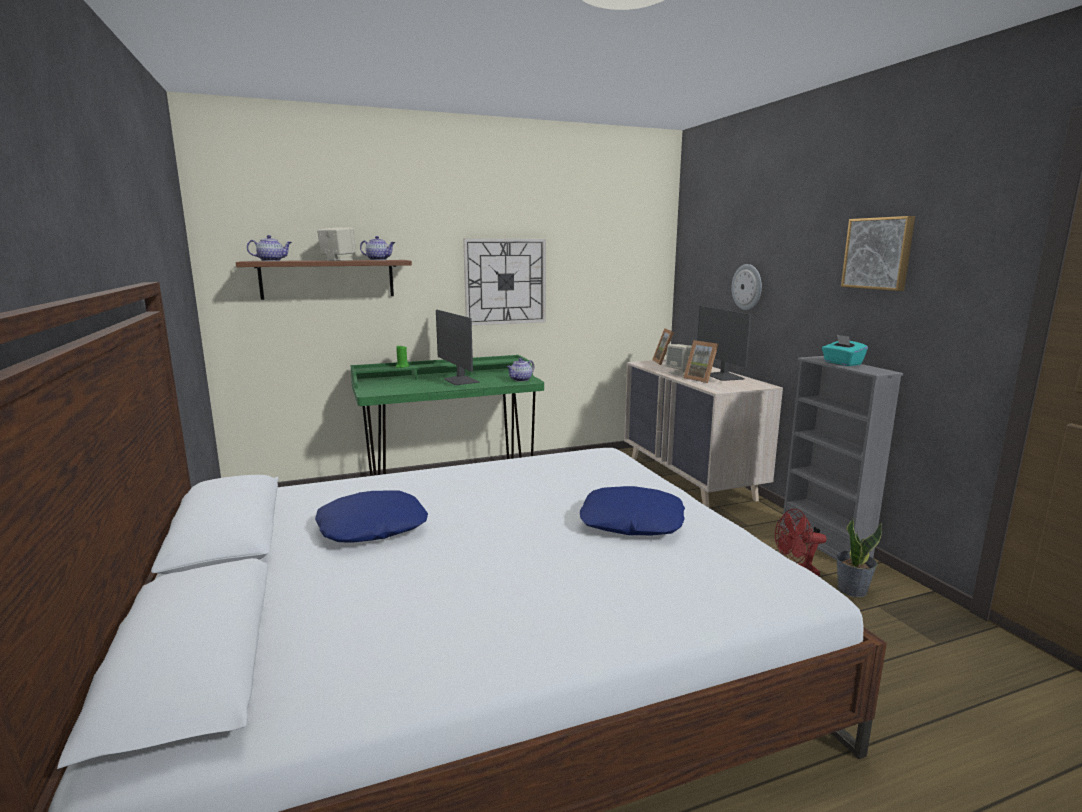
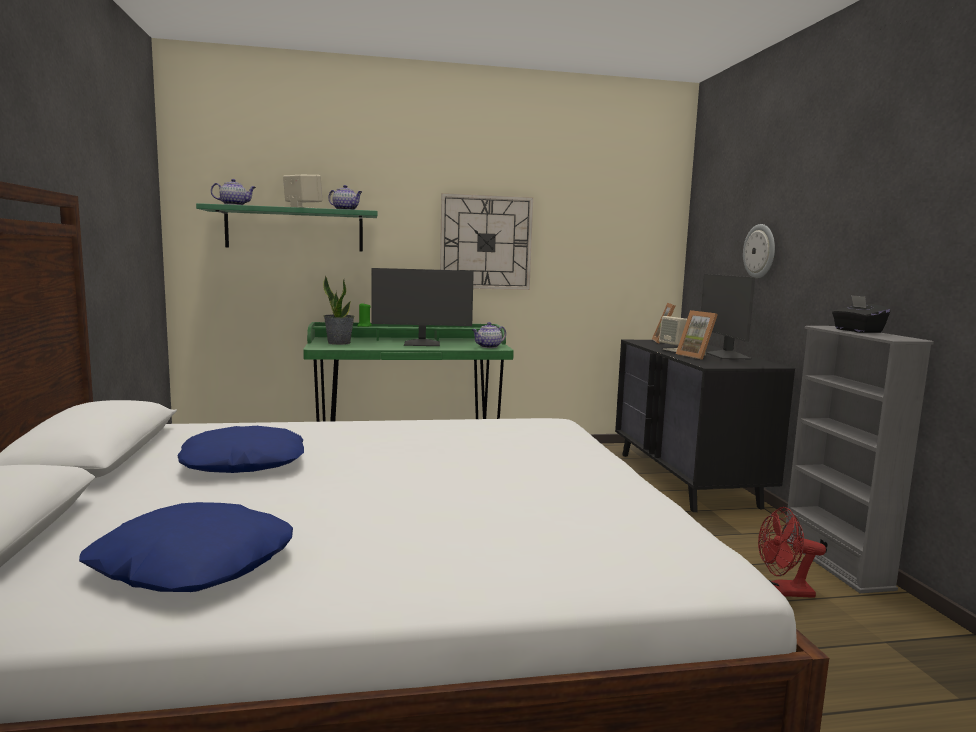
camera: 10 degrees right, 5 degrees down
(328, 279) = (295, 229): brown shelf -> green shelf
(460, 381) = (422, 344): monitor -> monitor turned 75 degrees counterclockwise
(631, 522) = (538, 485): blue pillow -> blue pillow (192, 564)
(690, 479) = (686, 479): beige dresser -> black dresser
(842, 363) = (857, 331): turquoise tissue box -> black tissue box
(851, 589) = (855, 618): potted plant -> potted plant (339, 343)
(878, 253) = (906, 195): picture -> none

